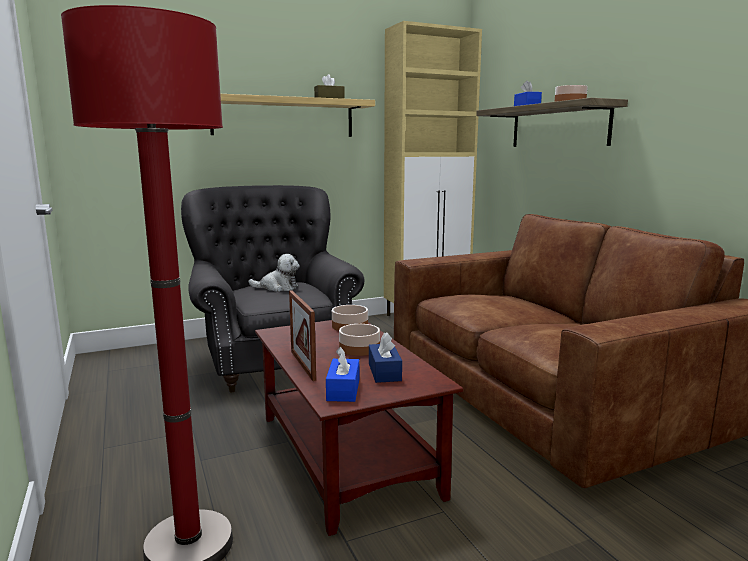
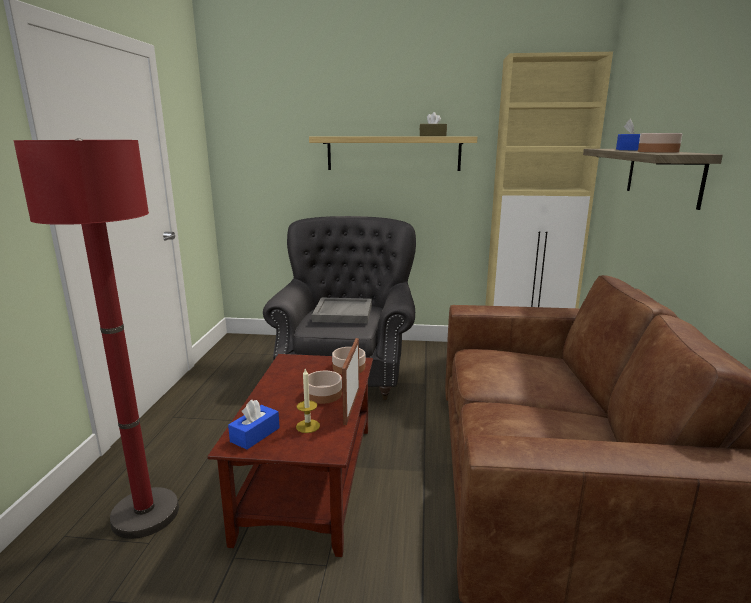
camera: 30 degrees right, 5 degrees up
(278, 287) = (342, 313): plush toy -> grey tray
(302, 365) = (261, 400): picture frame -> picture frame (351, 405)
(384, 372) = (308, 426): blue tissue box -> candle

